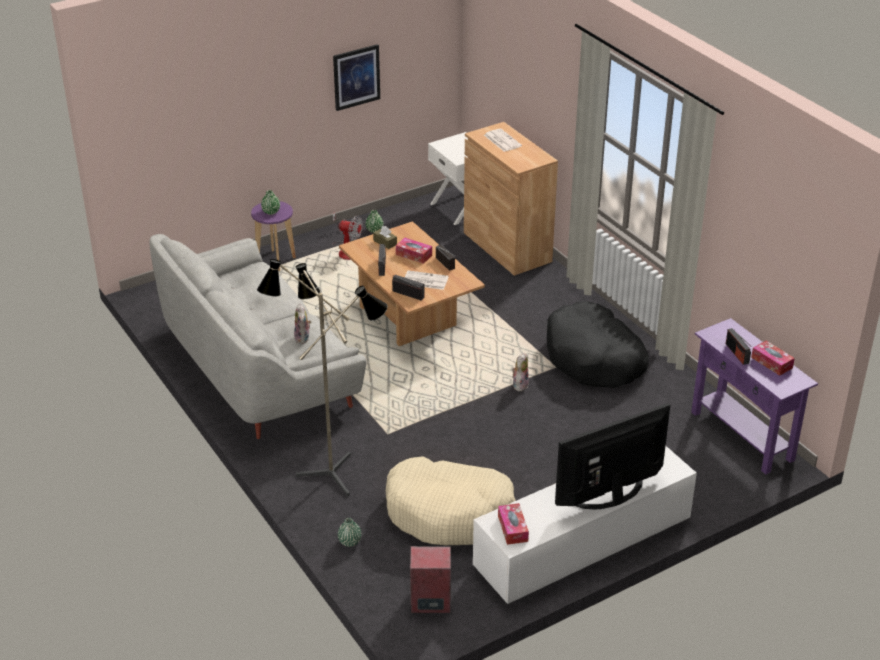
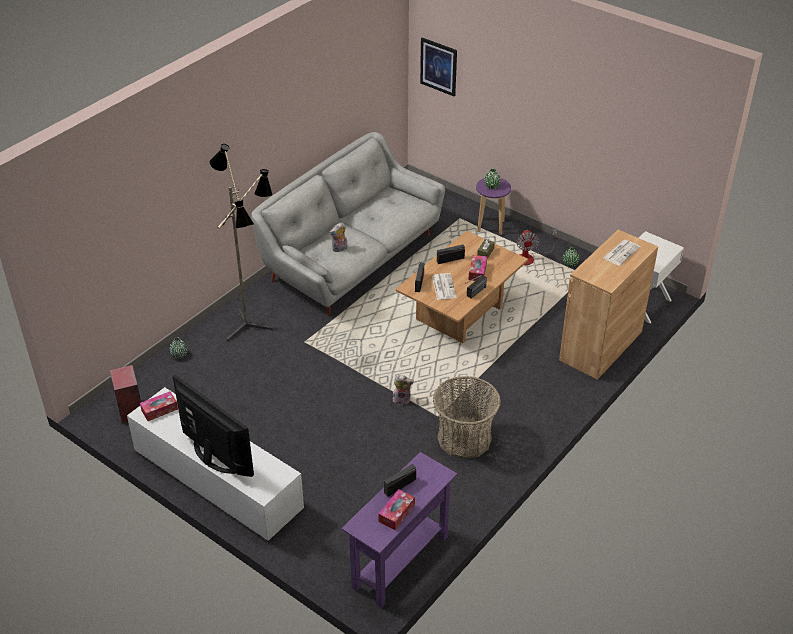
camera: 70 degrees right, 5 degrees up
(356, 77) = (604, 134): picture -> picture (438, 66)
(449, 513) = (227, 397): beige dog bed -> none
(594, 358) = (464, 438): black dog bed -> basket

